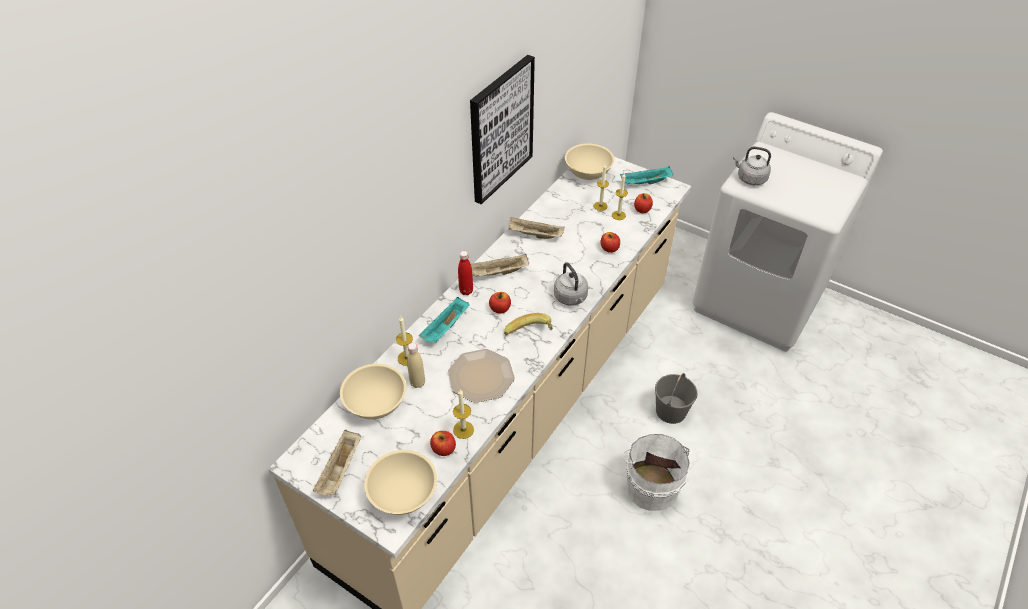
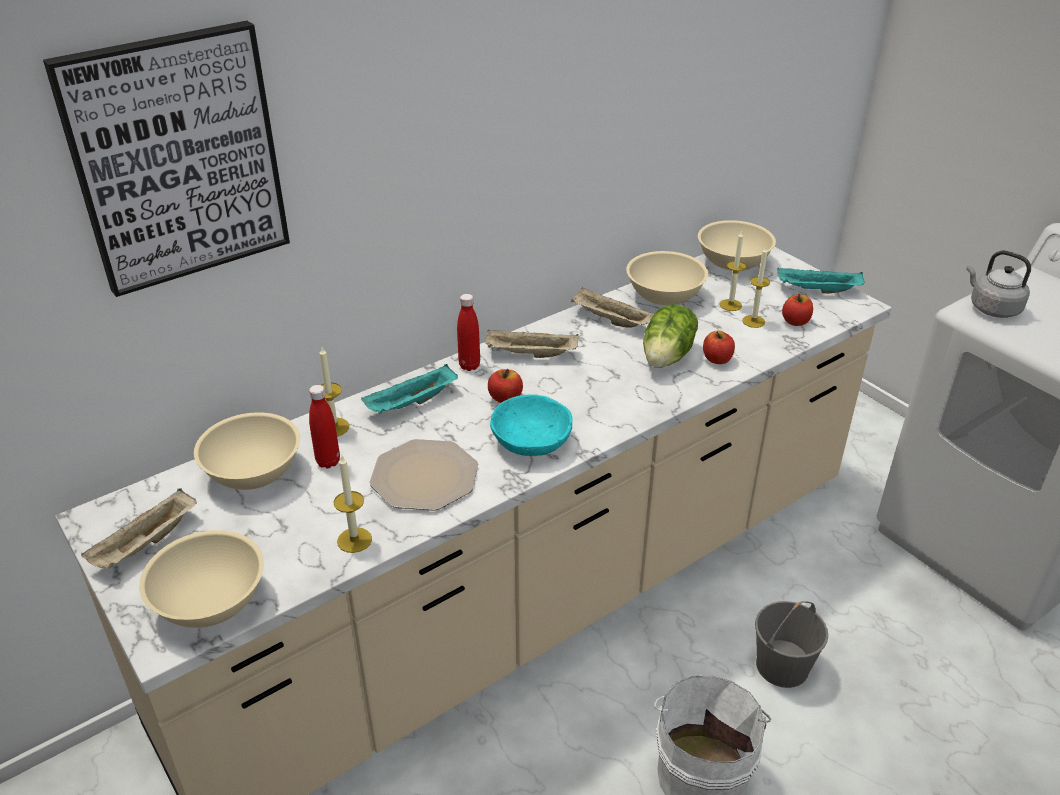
camera: 20 degrees right, 10 degrees down
(417, 383) = (328, 462): beige bottle -> red bottle
(443, 449) = (309, 558): apple -> none
(500, 129) = (572, 132): picture -> picture (177, 158)
(530, 335) = (531, 441): banana -> turquoise bowl
(559, 209) = (664, 296): none -> beige bowl
(571, 298) = (622, 408): grey kettle -> none
(581, 254) = (668, 357): none -> lettuce

